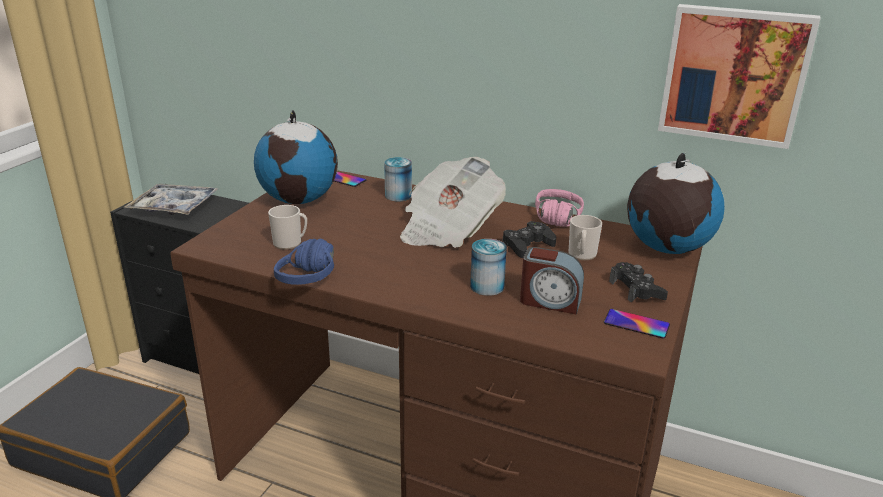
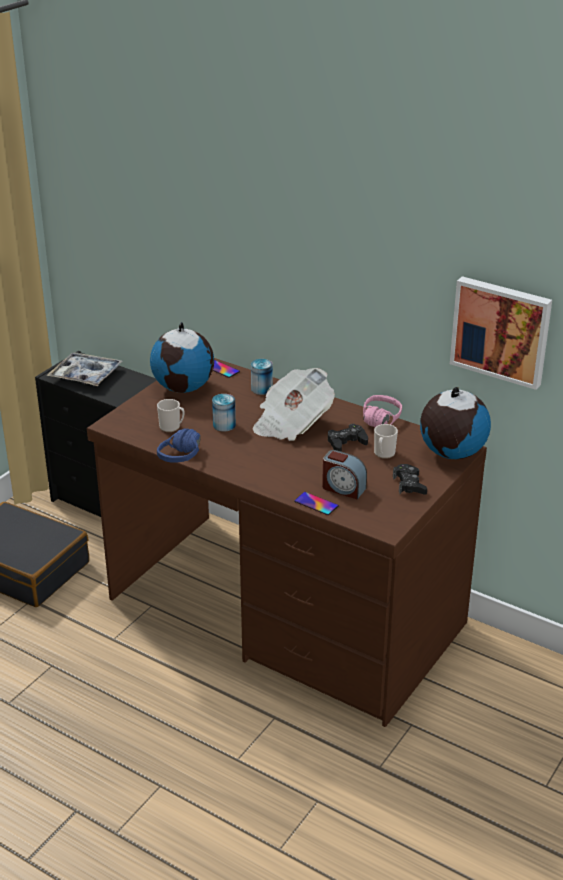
camera: 10 degrees right, 5 degrees up
(487, 286) = (303, 473): can -> can (224, 425)
(636, 324) = (395, 510): phone -> phone (316, 504)

